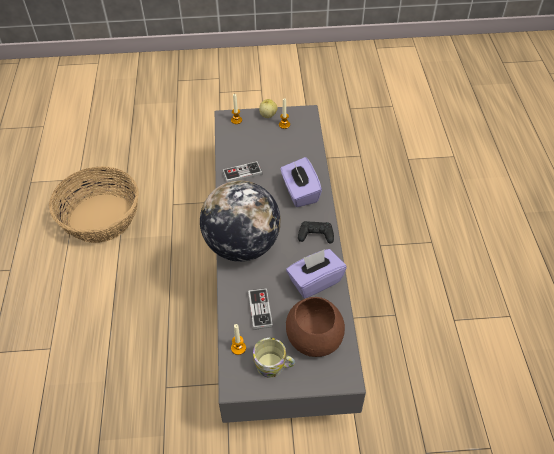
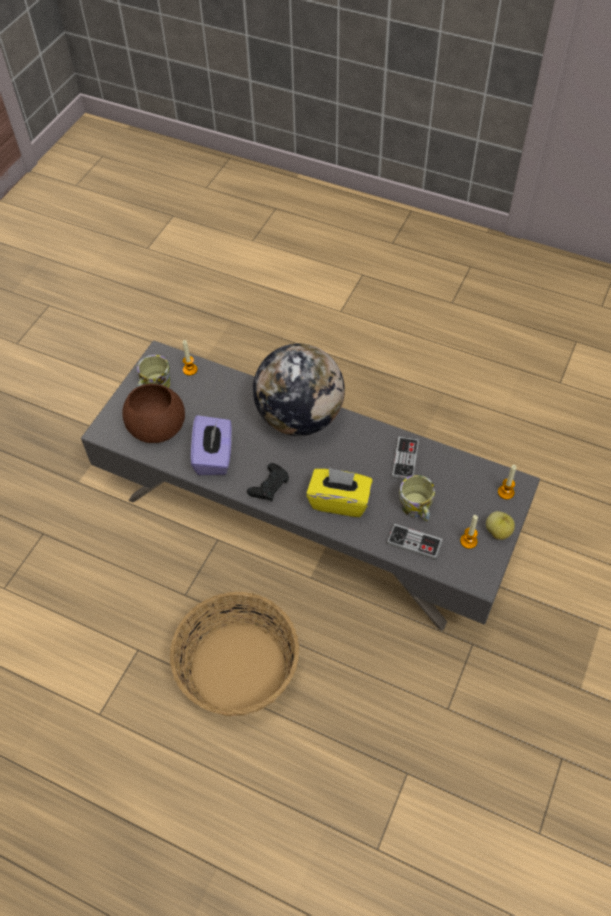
camera: 120 degrees right, 5 degrees up
(101, 218) = (484, 386): basket -> basket (237, 668)
(260, 309) = (216, 400): game controller -> game controller (414, 542)
(278, 154) = (417, 509): none -> mug
(300, 192) = (339, 501): purple tissue box -> yellow tissue box

